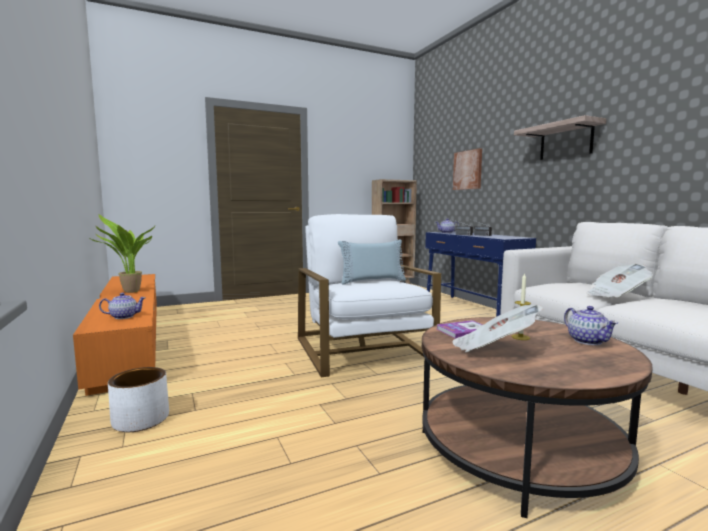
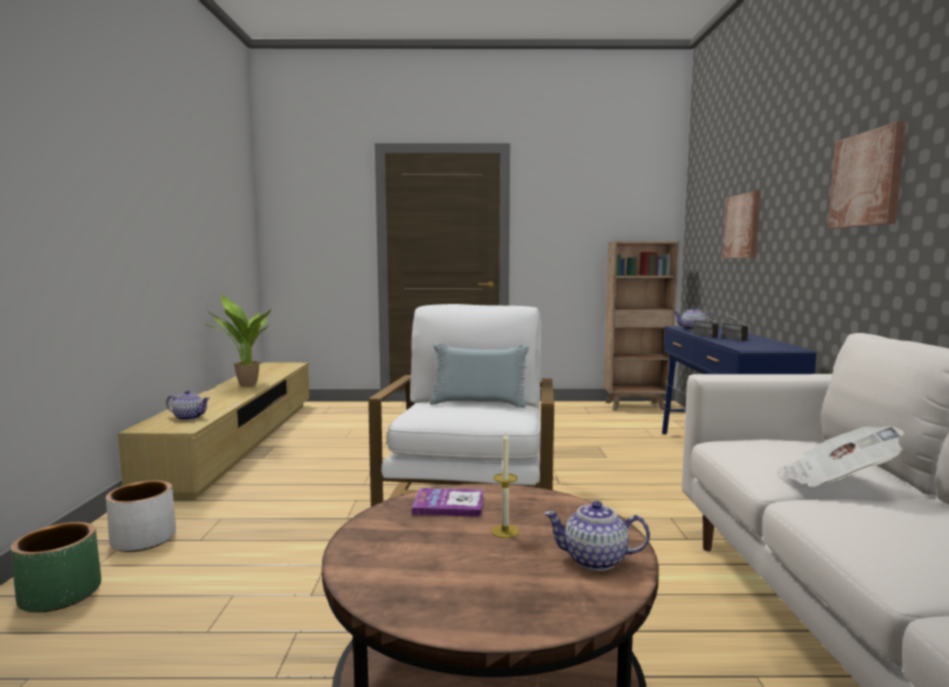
camera: 25 degrees right, 0 degrees up
(116, 475) = (59, 594): none -> green planter
(129, 340) = (240, 441): orange tv stand -> beige tv stand
(493, 349) = (423, 543): newspaper -> none
(566, 141) = (867, 179): shelf -> picture
(587, 341) = (595, 560): teapot -> teapot turned 90 degrees clockwise

